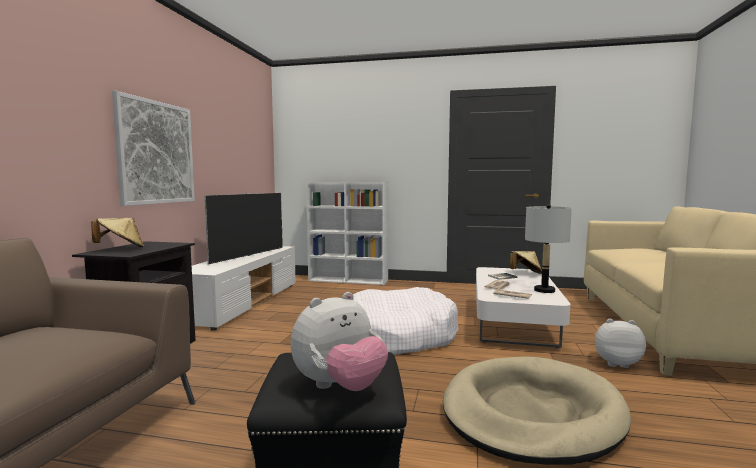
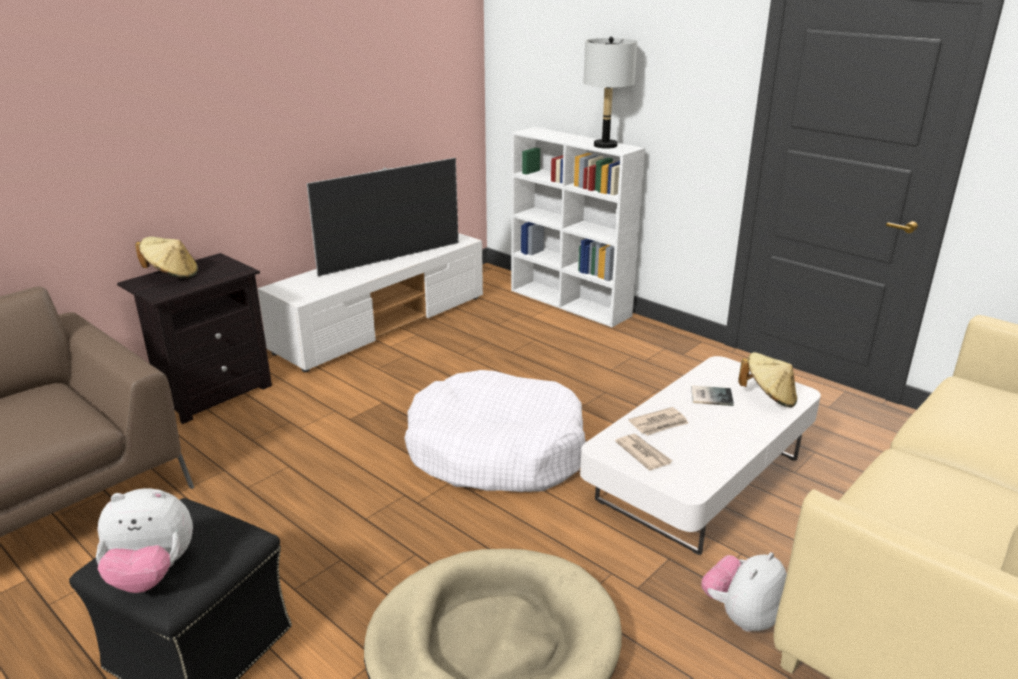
camera: 30 degrees right, 20 degrees up
(156, 153) = (232, 131): picture -> none
(544, 290) = (719, 455): grey table lamp -> grey table lamp (605, 145)
(616, 363) = (741, 616): plush toy -> plush toy turned 90 degrees counterclockwise

